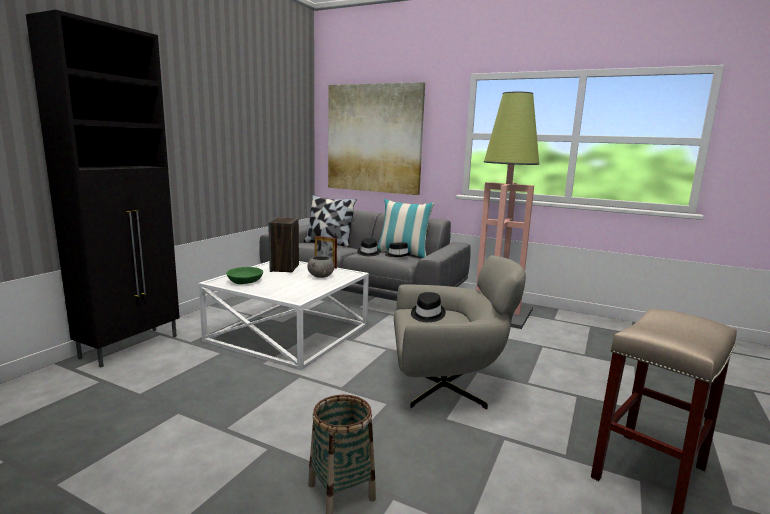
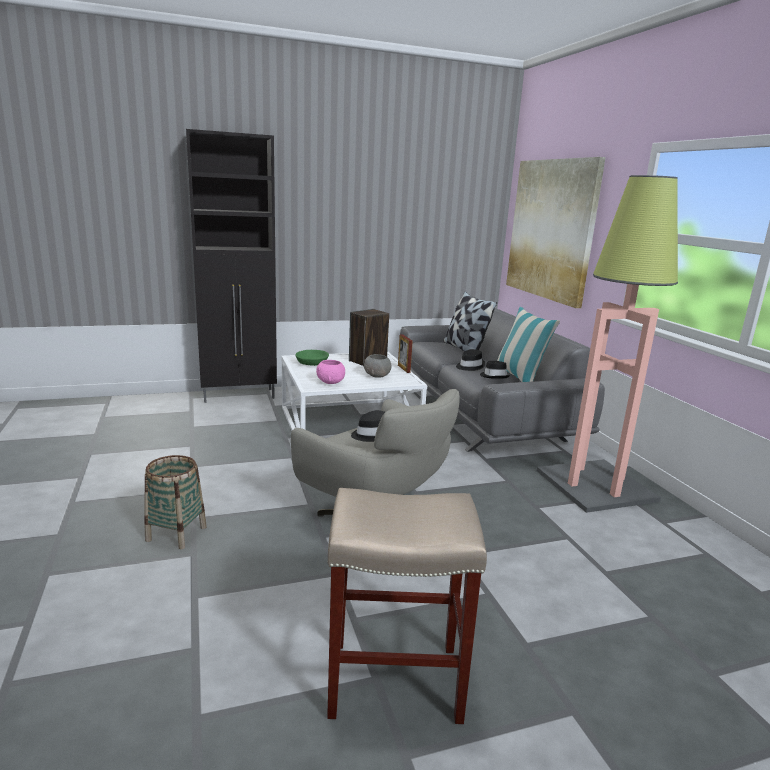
camera: 45 degrees right, 5 degrees up
(300, 291) = (330, 382): none -> pink bowl

